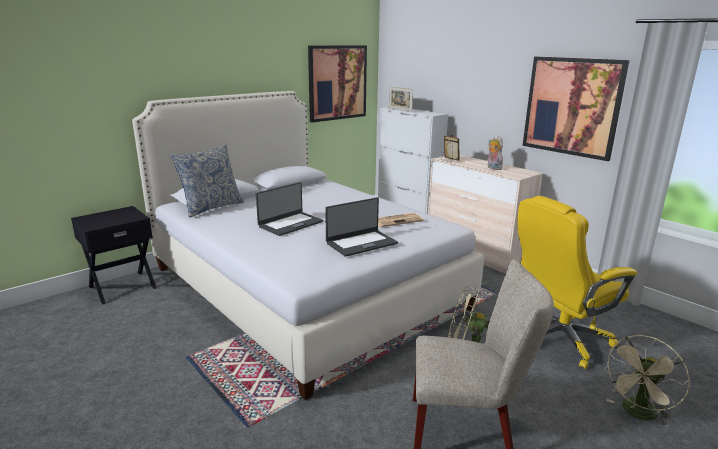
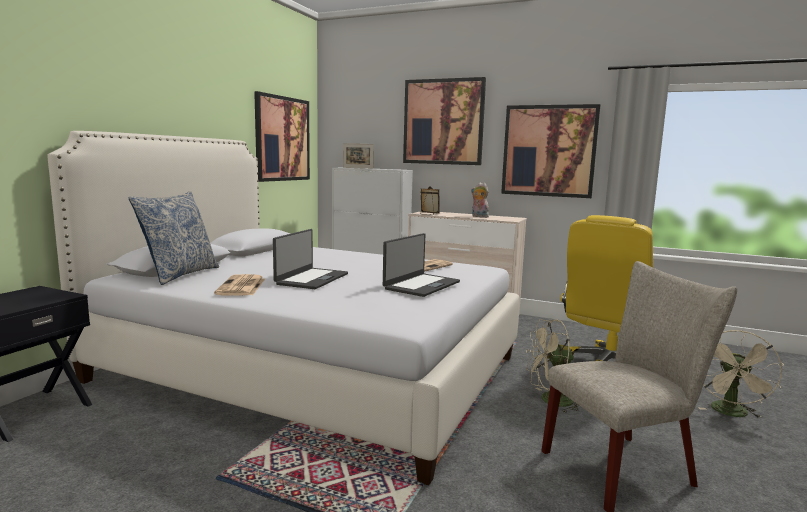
camera: 25 degrees left, 10 degrees down
(236, 226) = (241, 286): none -> newspaper
(477, 69) = (443, 122): none -> picture

